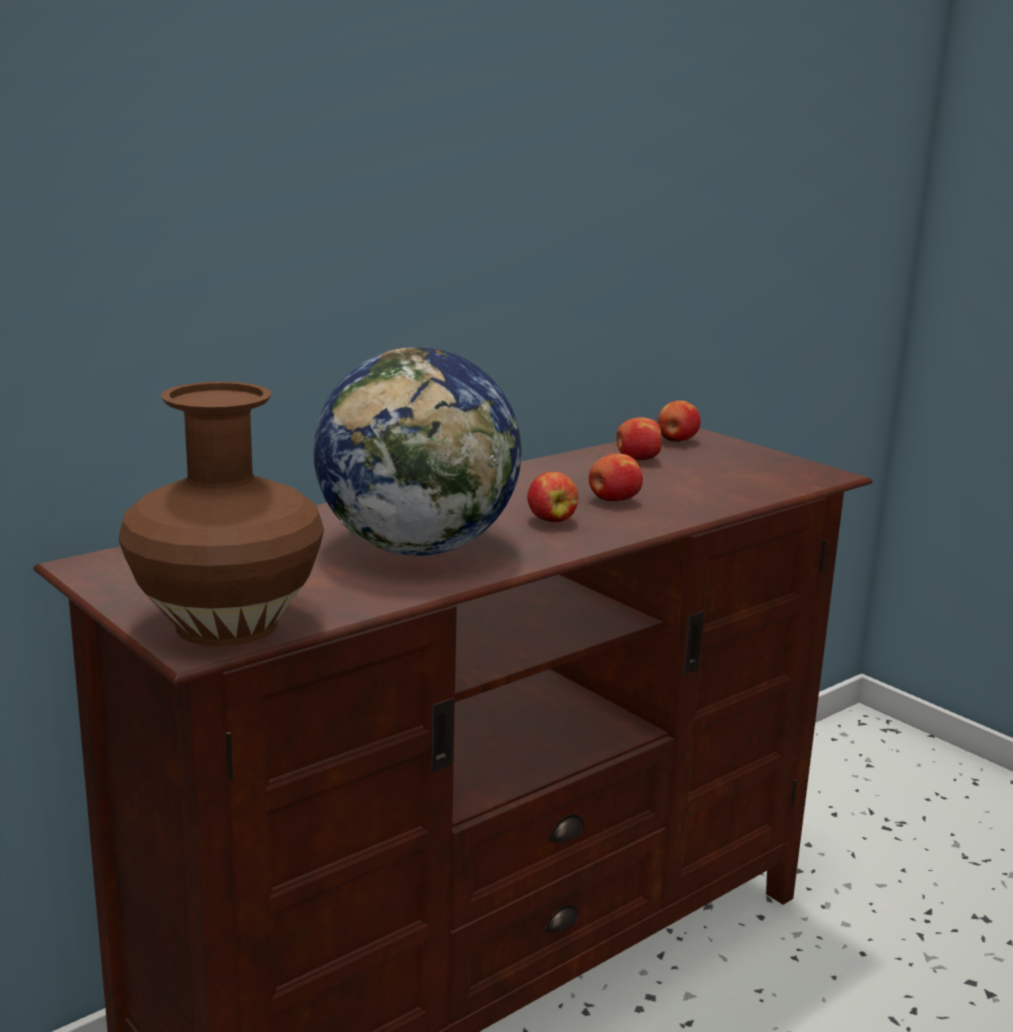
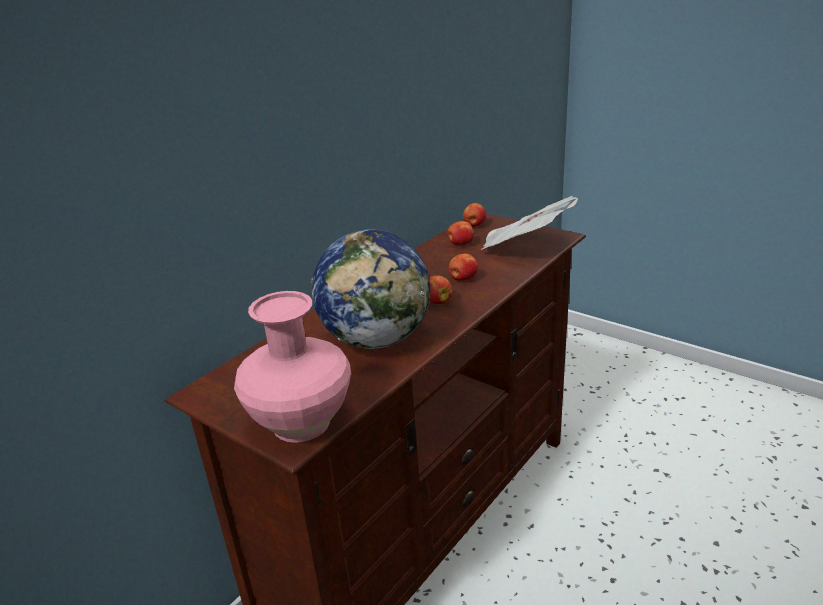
camera: 10 degrees left, 10 degrees up
(224, 625) = (300, 423): brown vase -> pink vase
(750, 477) = (525, 246): none -> newspaper

